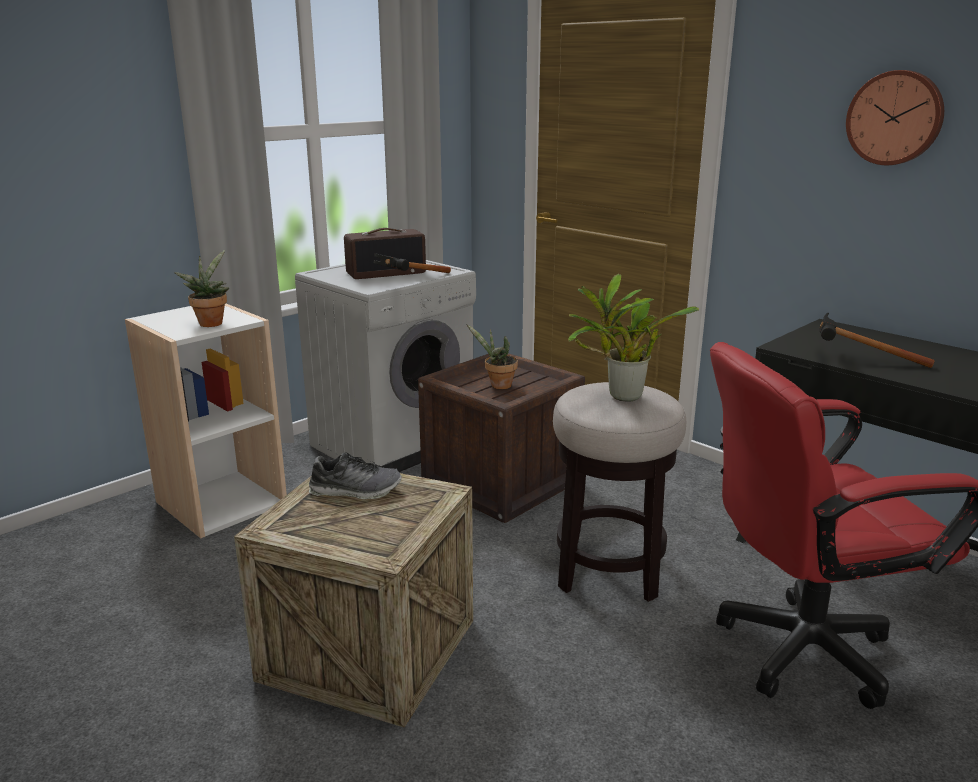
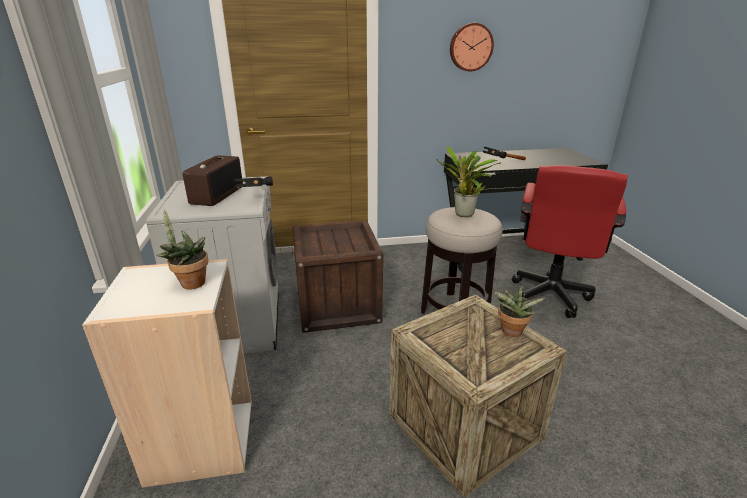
camera: 55 degrees left, 5 degrees up
(355, 491) = (448, 333): shoe -> none
(497, 386) = (339, 244): potted plant -> potted plant (511, 333)

